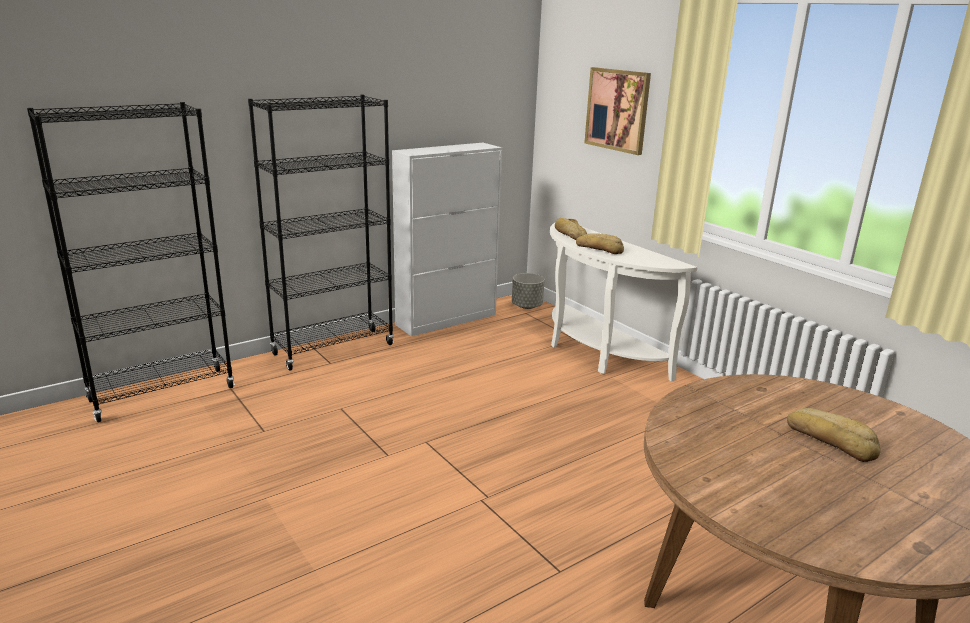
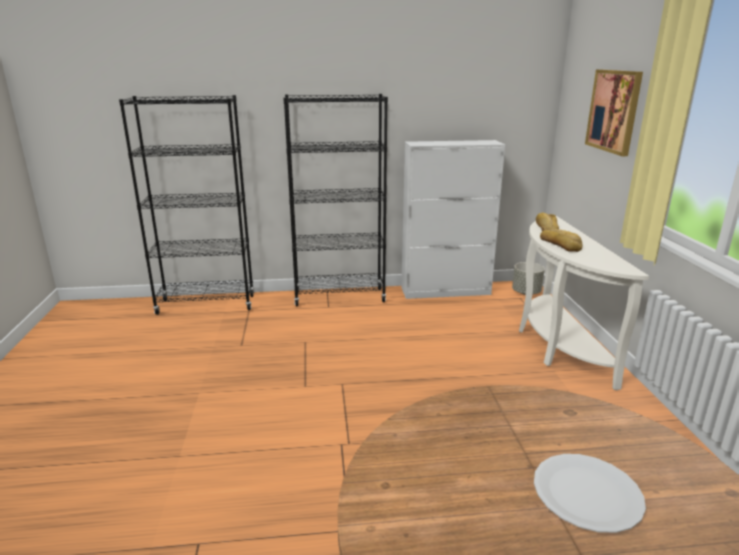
camera: 30 degrees right, 0 degrees up
(831, 440) = (587, 494): bread -> white plate

